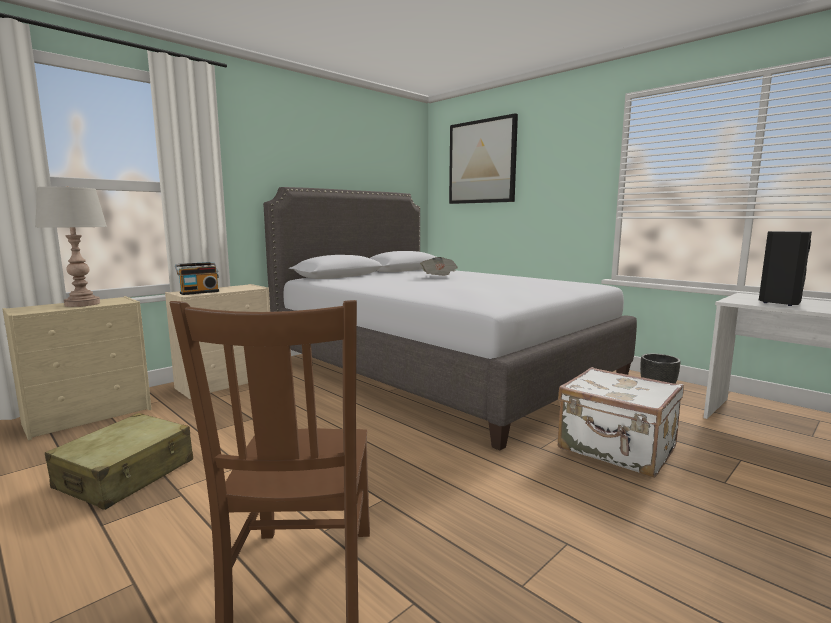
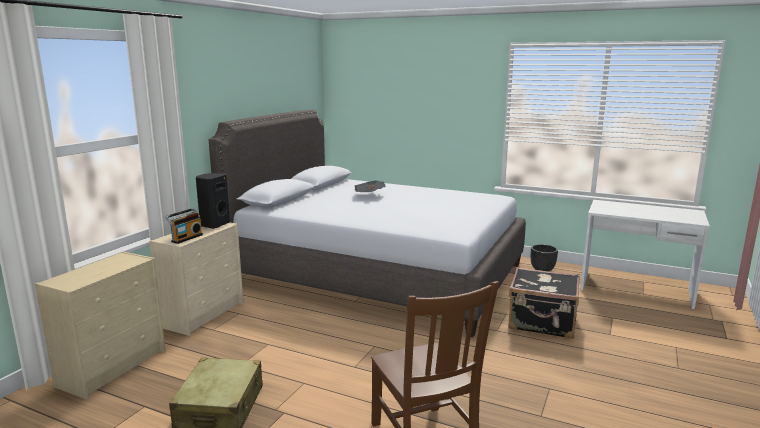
camera: 20 degrees left, 5 degrees up
(82, 304) = (105, 268): grey table lamp -> none
(482, 162) = (382, 82): picture -> none
(616, 449) = (542, 323): white suitcase -> black suitcase
(779, 302) = (623, 210): black speaker -> black speaker (214, 225)

